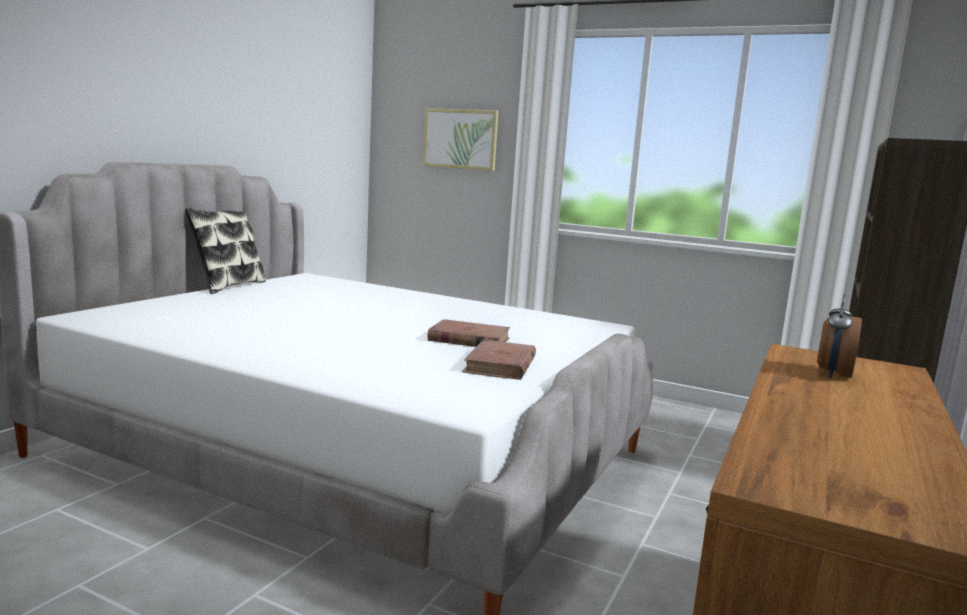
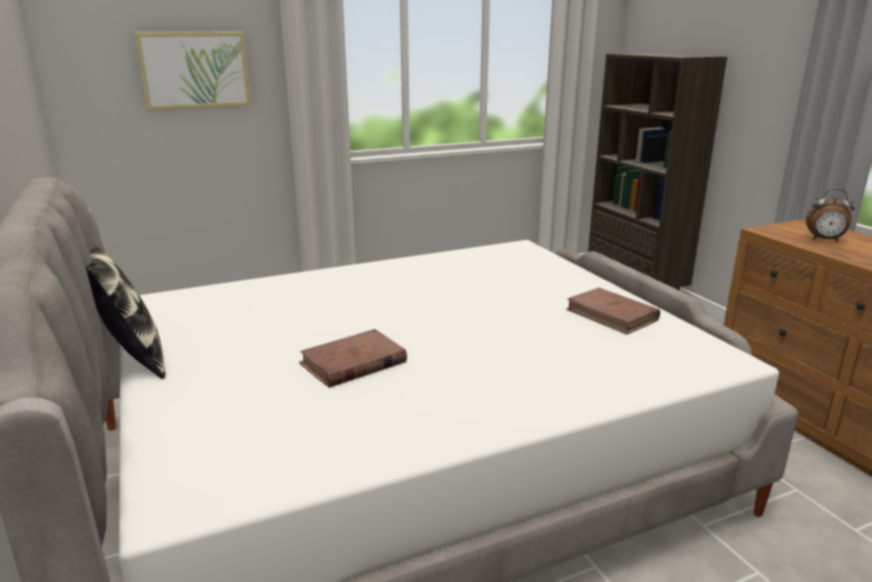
camera: 50 degrees left, 10 degrees up
(468, 339) = (522, 303): brown book -> brown book (353, 363)
(833, 374) = (825, 240): alarm clock -> alarm clock turned 45 degrees counterclockwise

